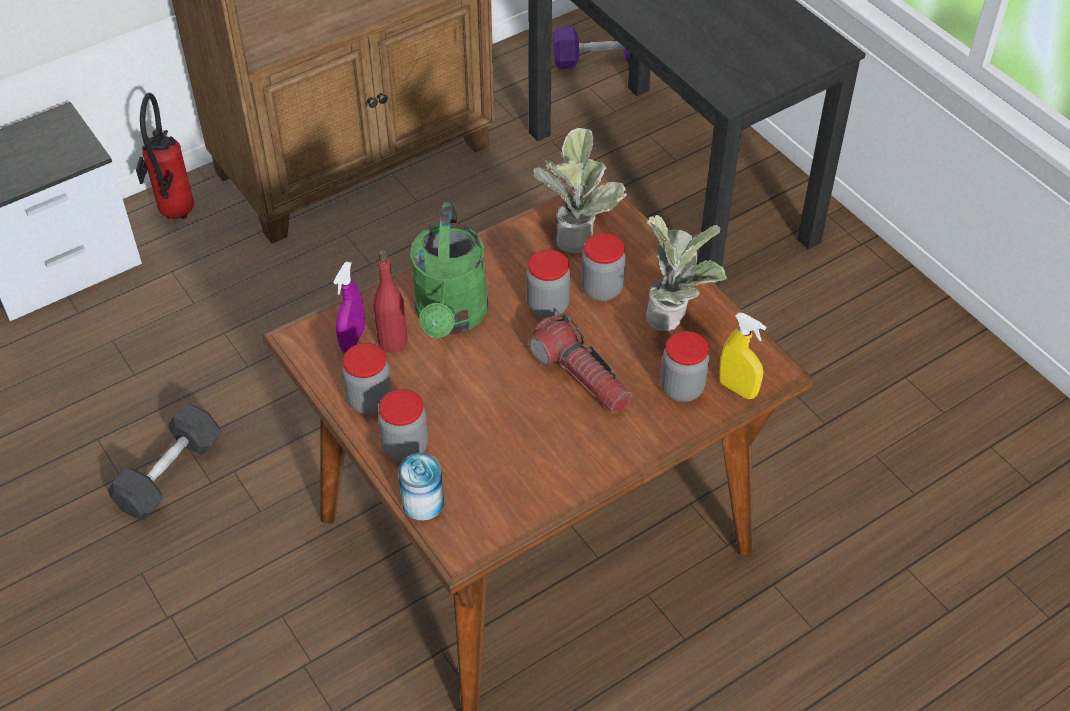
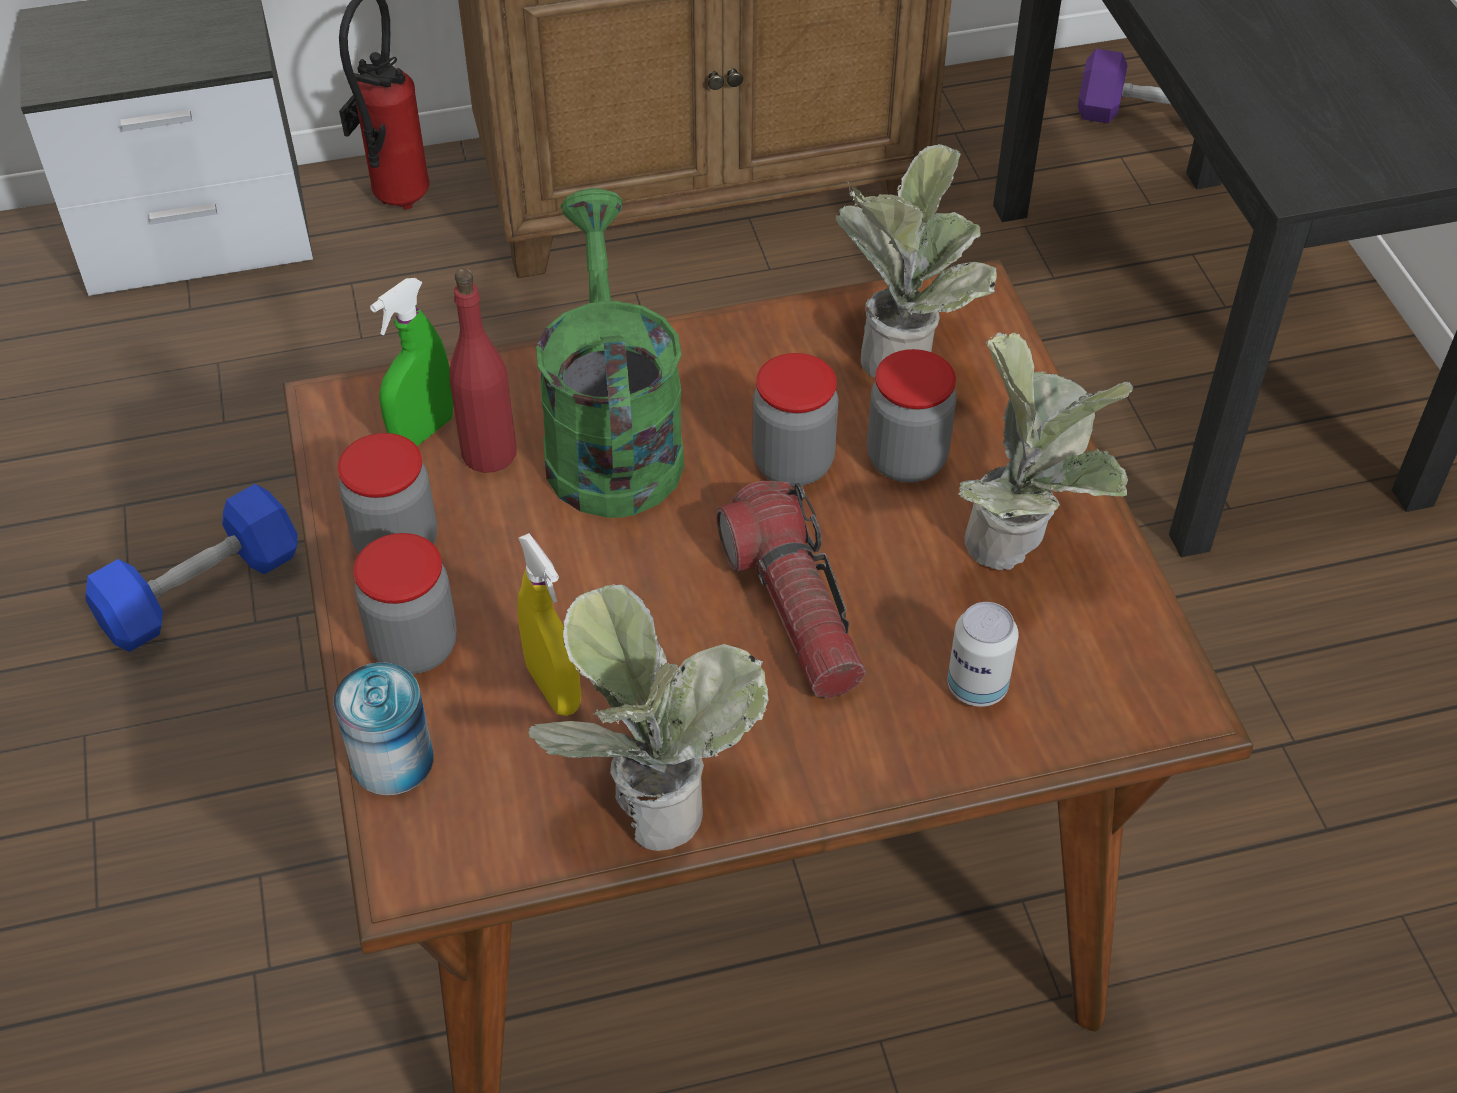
camera: 20 degrees right, 0 degrees up
(170, 474) = (201, 591): grey dumbbell -> blue dumbbell
(353, 340) = (423, 432): purple spray bottle -> green spray bottle
(451, 318) = (610, 438): green watering can -> green watering can turned 150 degrees clockwise
(554, 483) = (649, 797): none -> potted plant
(682, 388) = (977, 686): jar -> can
(737, 389) = (1087, 719): yellow spray bottle -> yellow spray bottle (553, 688)

